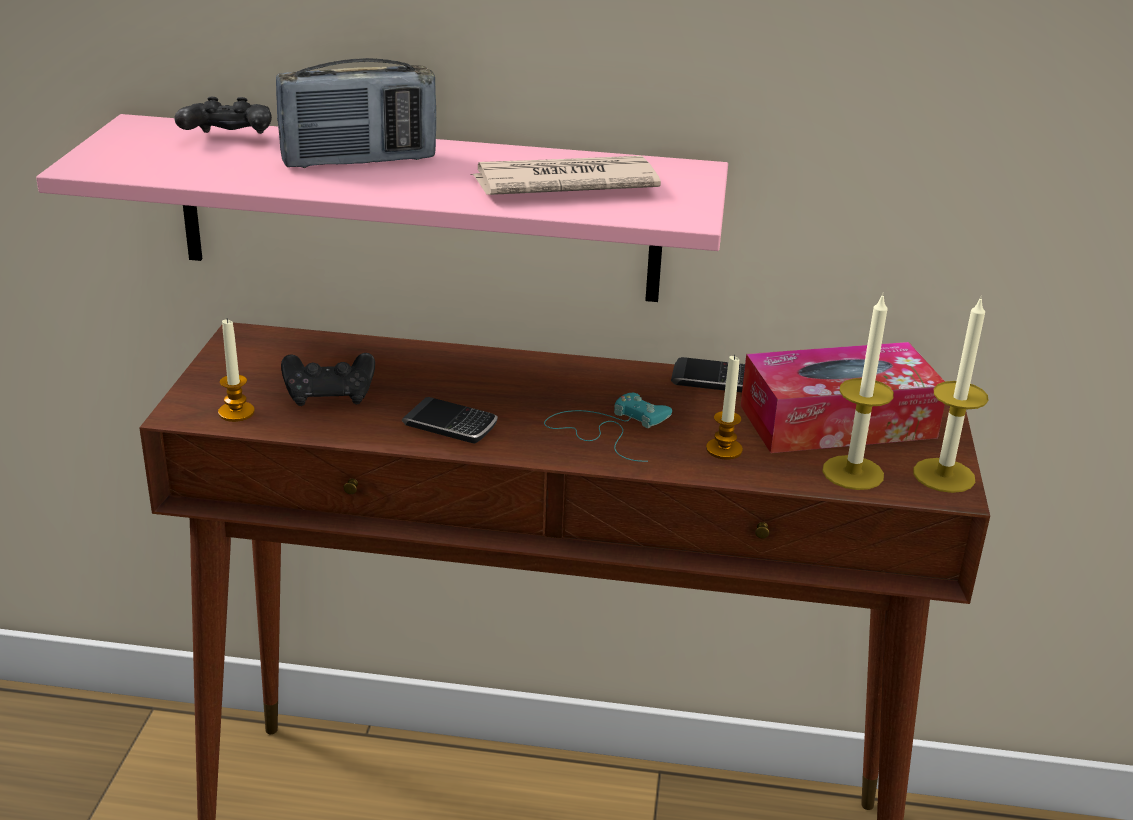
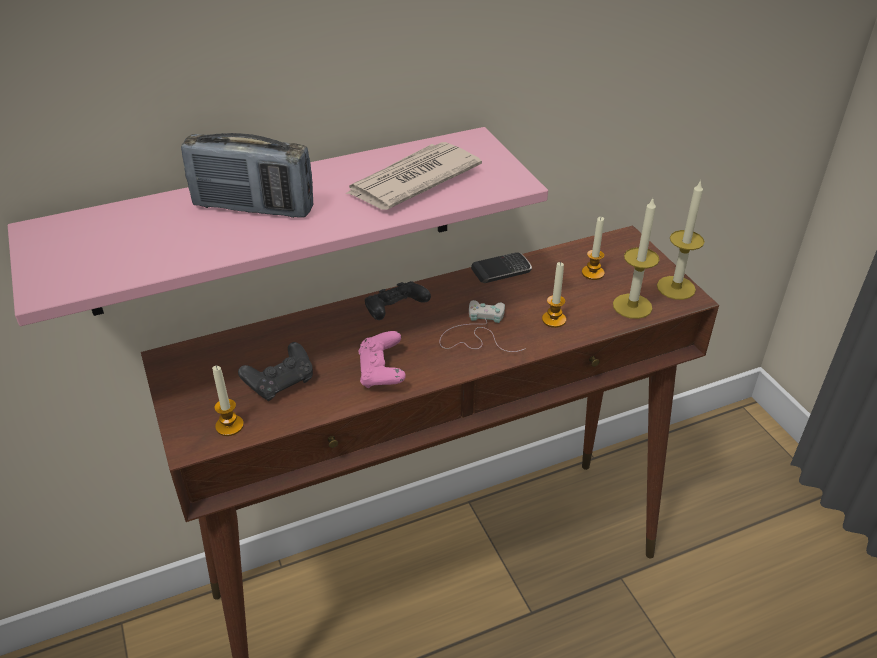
camera: 30 degrees left, 10 degrees up
(228, 139) = (131, 221): black game controller -> black game controller (395, 312)
(359, 160) = (253, 208): radio -> radio turned 60 degrees clockwise
(450, 425) = (382, 372): phone -> pink game controller
(608, 428) = (477, 333): turquoise game controller -> white game controller
(837, 421) = (592, 273): tissue box -> candle

